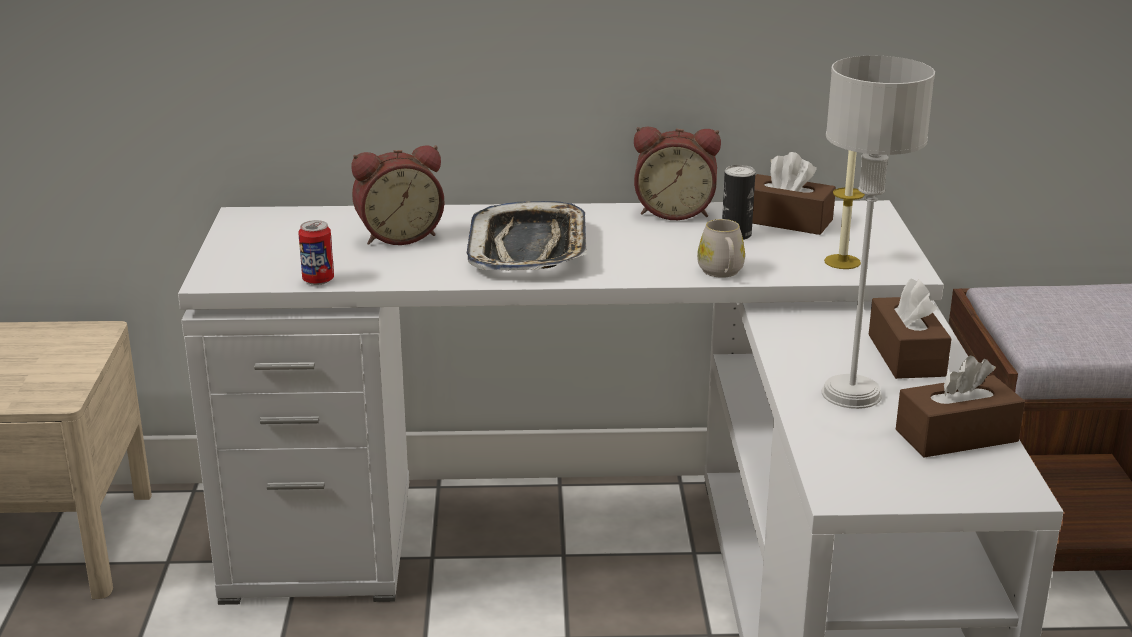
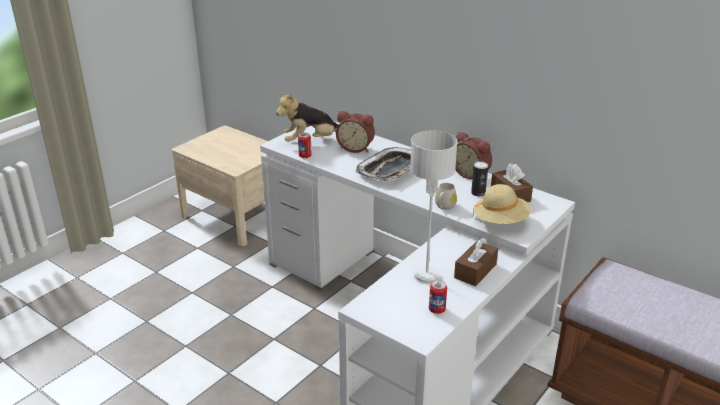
camera: 40 degrees right, 5 degrees up
(285, 252) = (311, 141): none -> plush toy
(842, 262) = (500, 221): candle -> beige hat
(956, 436) = (437, 310): brown tissue box -> can

